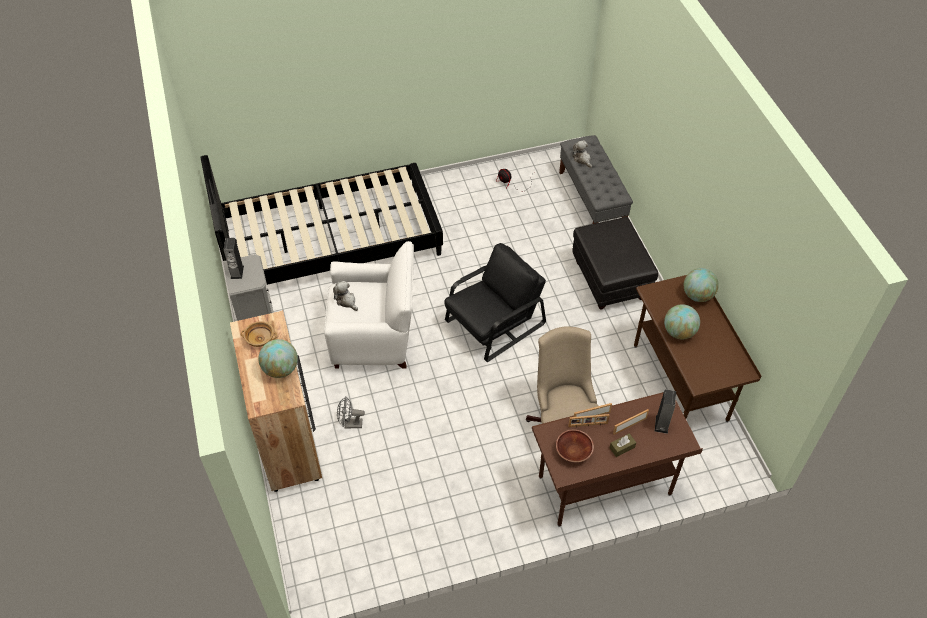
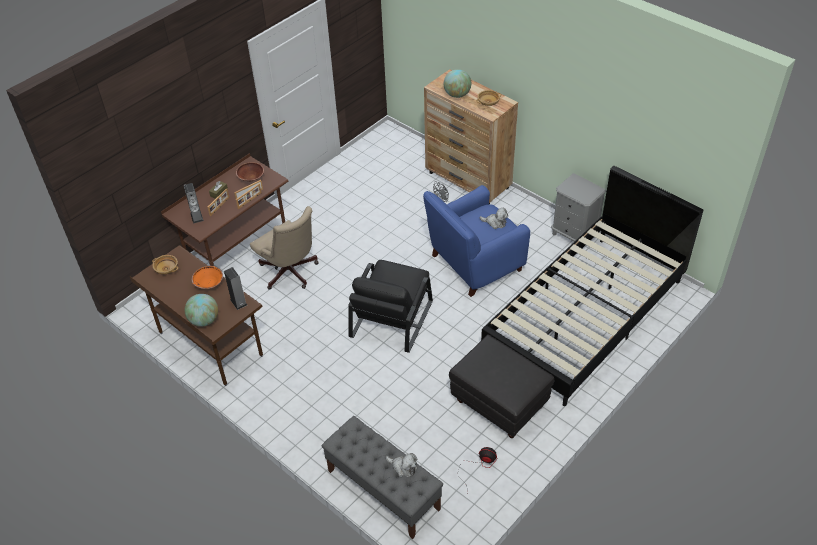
camera: 150 degrees right, 5 degrees down
(237, 272) = (585, 187): speaker -> speaker (238, 302)
(375, 337) = (474, 263): white armchair -> blue armchair
(609, 280) = (315, 405): black ottoman -> black ottoman (499, 403)
(679, 332) = (208, 283): globe -> orange bowl
(717, 370) = (167, 269): none -> beige bowl

